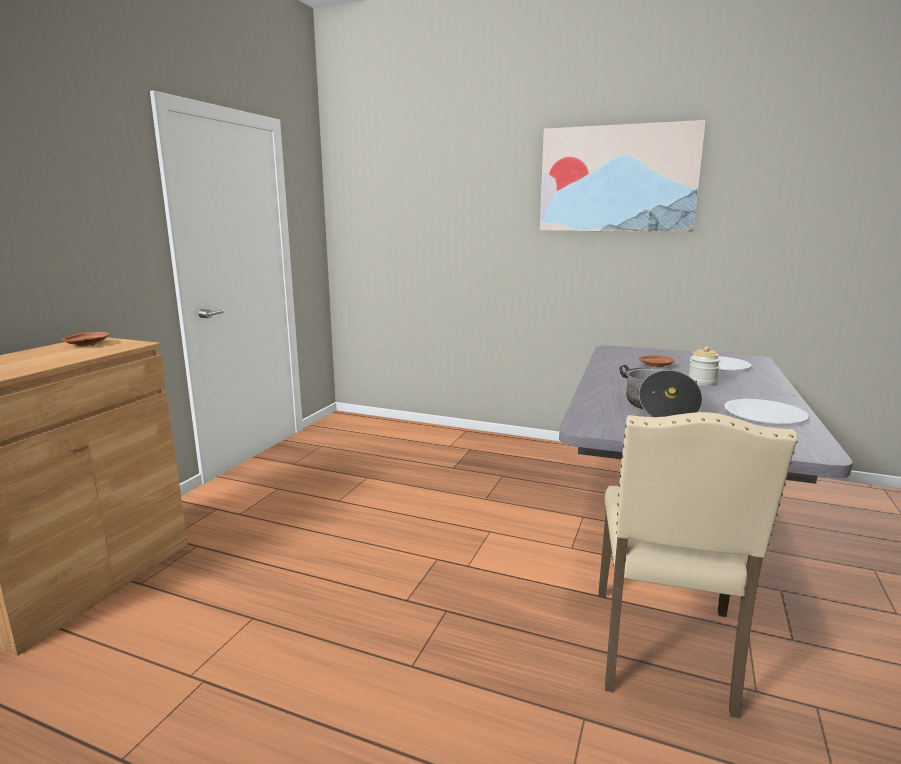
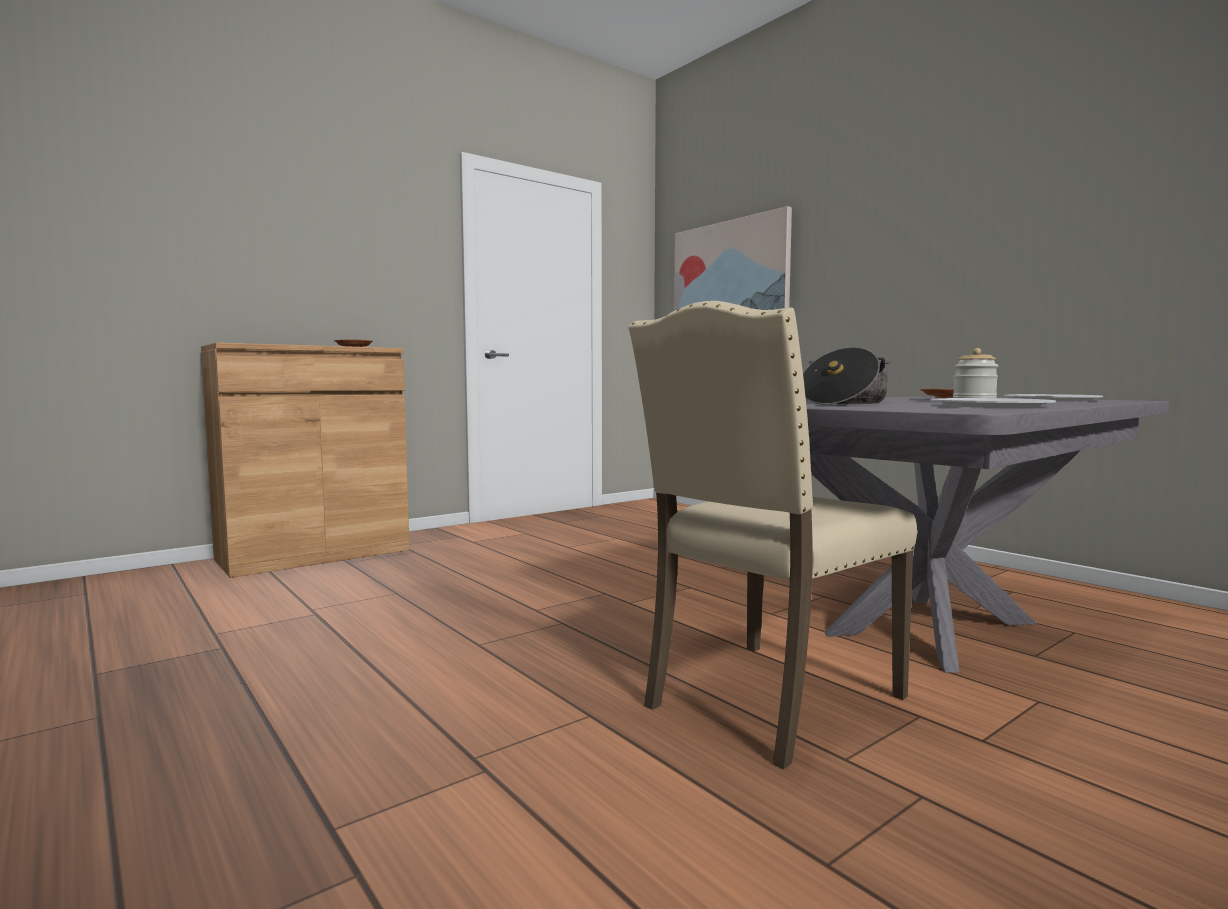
camera: 30 degrees right, 10 degrees down
(617, 179) = (954, 185): picture -> picture (730, 272)

